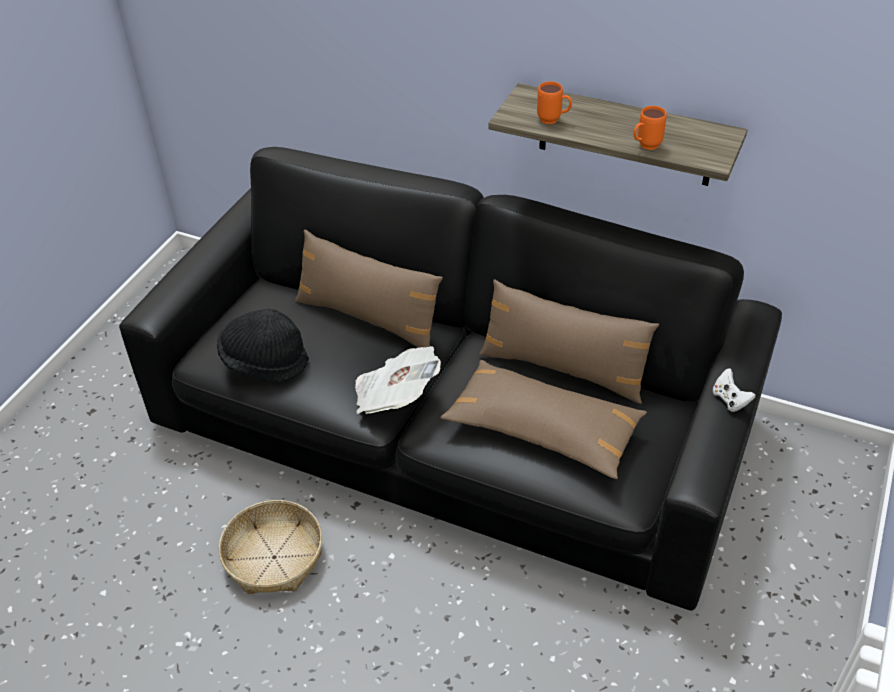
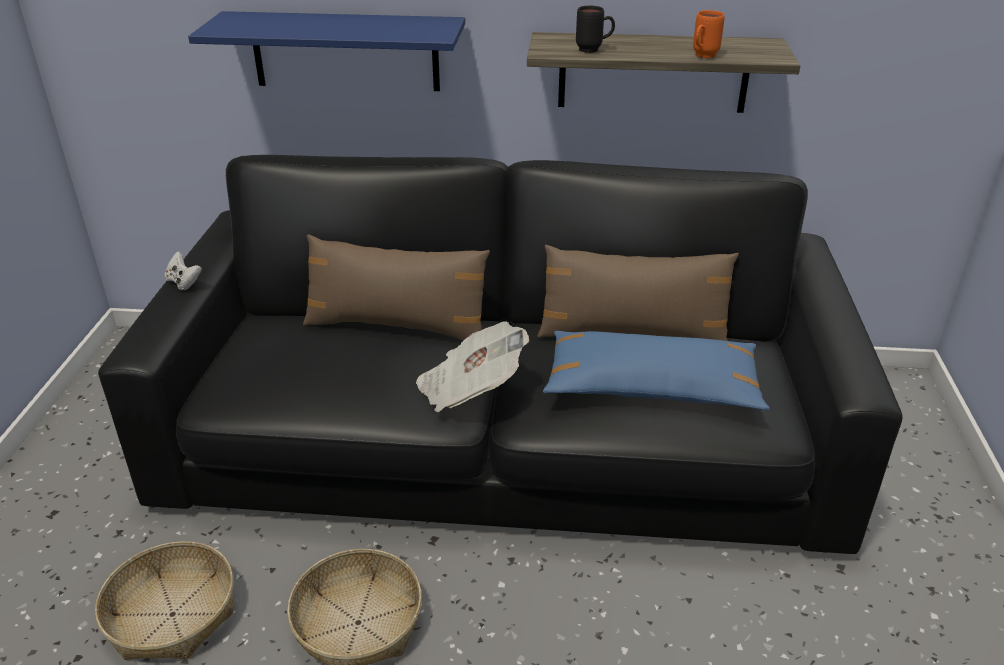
camera: 20 degrees left, 10 degrees down
(150, 515) = (173, 614): none -> basket
(264, 362) = (297, 385): black hat -> none
(361, 70) = (345, 51): none -> blue shelf
(543, 429) = (651, 387): brown pillow -> blue pillow
(553, 121) = (594, 50): orange mug -> black mug
(730, 400) = (838, 312): white game controller -> white game controller (184, 283)

